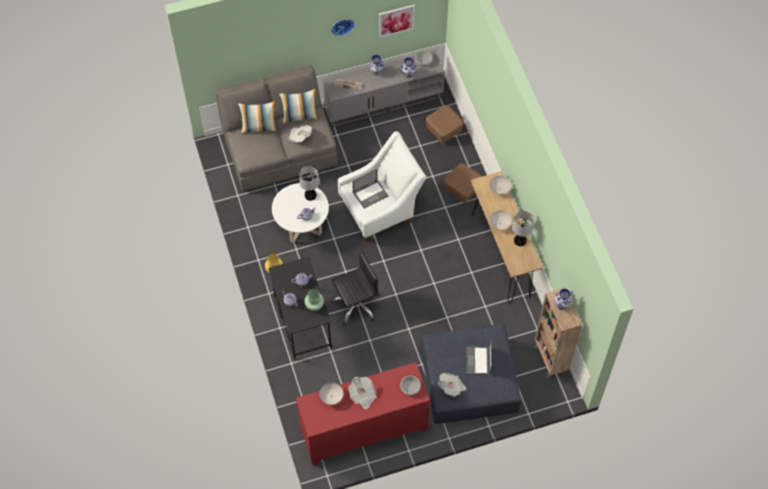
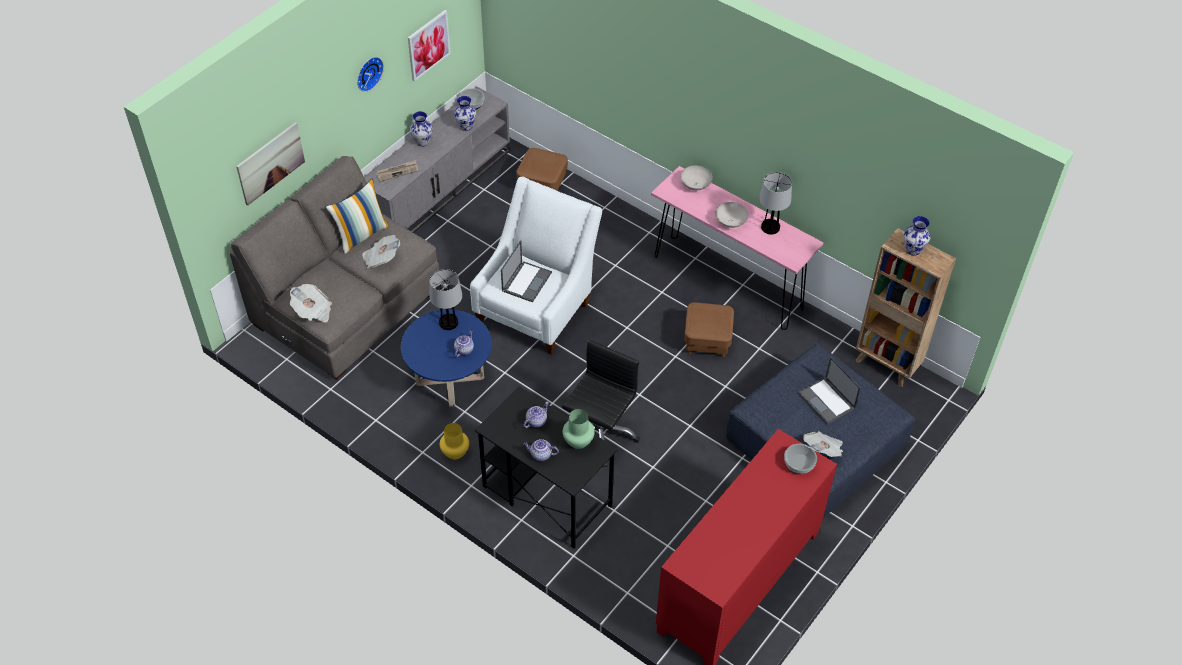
camera: 35 degrees left, 10 degrees down
(256, 56) = (270, 163): none -> picture
(259, 127) = (315, 274): pillow -> none
(302, 226) = (450, 380): white coffee table -> blue coffee table
(331, 396) = (707, 536): white bowl -> none
(362, 395) = (747, 510): newspaper -> newspaper (313, 311)
(462, 189) = (619, 236): brown ottoman -> brown ottoman (707, 341)
(501, 255) = (727, 282): brown console table -> pink console table

